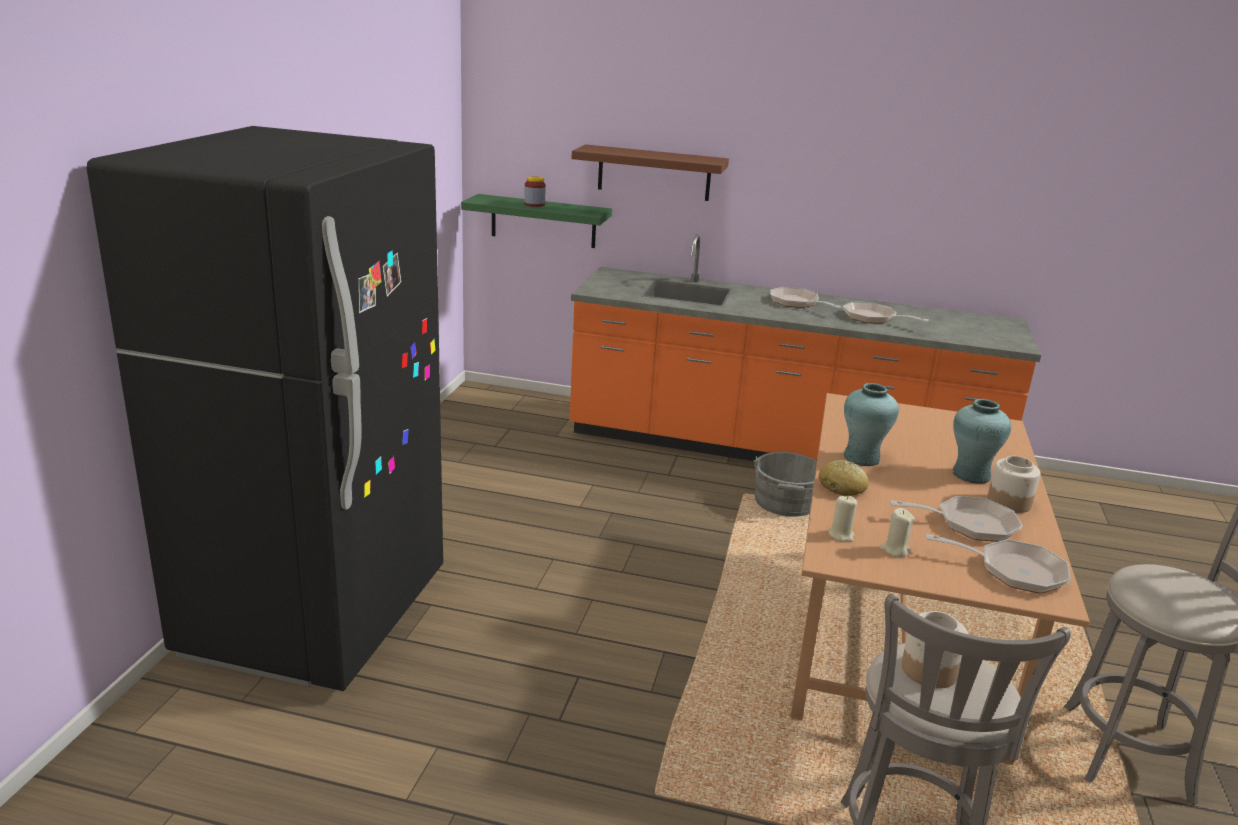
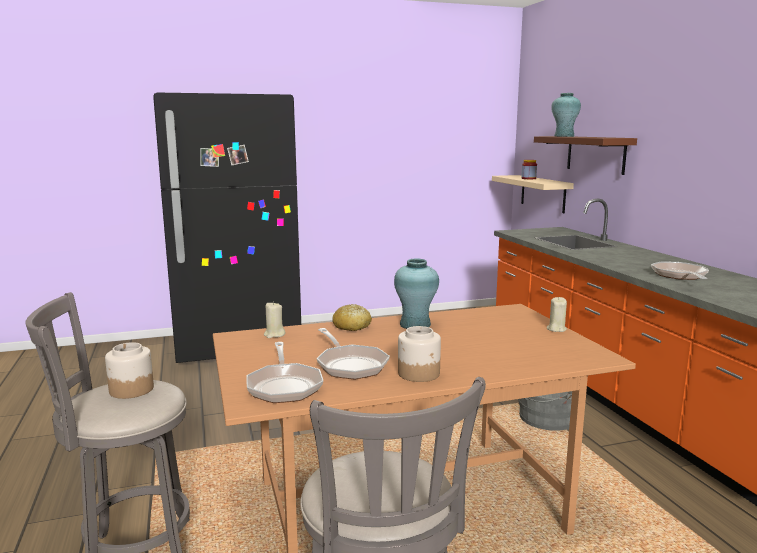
camera: 60 degrees right, 10 degrees down
(543, 221) = (543, 193): green shelf -> beige shelf
(797, 303) = (642, 259): frying pan -> none
(895, 550) = (271, 349): beige candle -> beige candle (556, 329)
(971, 475) = (452, 356): turquoise vase -> turquoise vase (564, 136)

